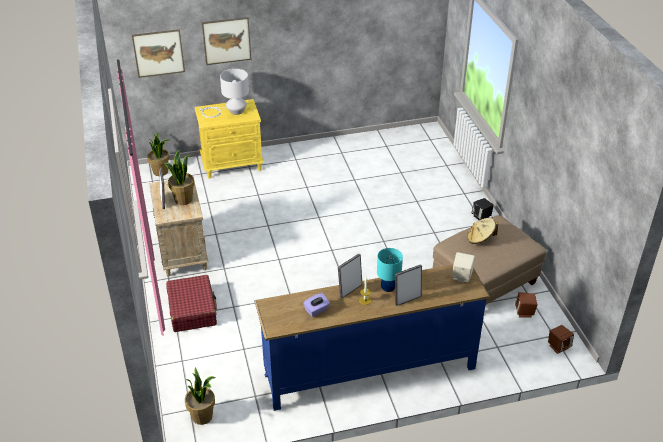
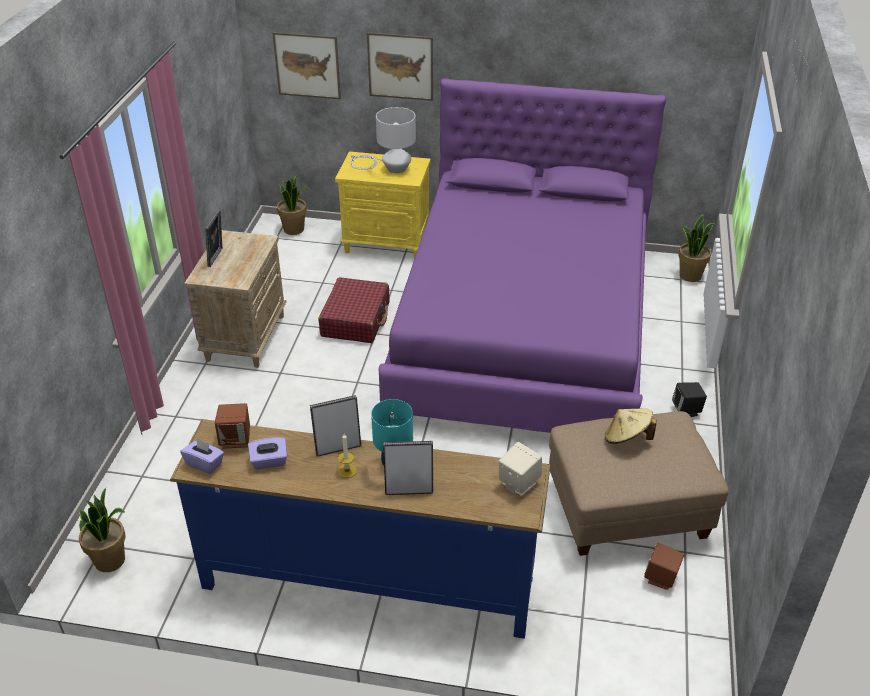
camera: 25 degrees right, 0 degrees up
(183, 199) = (242, 261): potted plant -> potted plant (690, 275)
(192, 310) = (203, 414): red suitcase -> red suitcase (356, 319)
(279, 324) = (204, 463): none -> purple tissue box
(358, 196) = (524, 329): none -> purple bed
(558, 346) = (683, 654): brown speaker -> brown speaker (236, 439)

